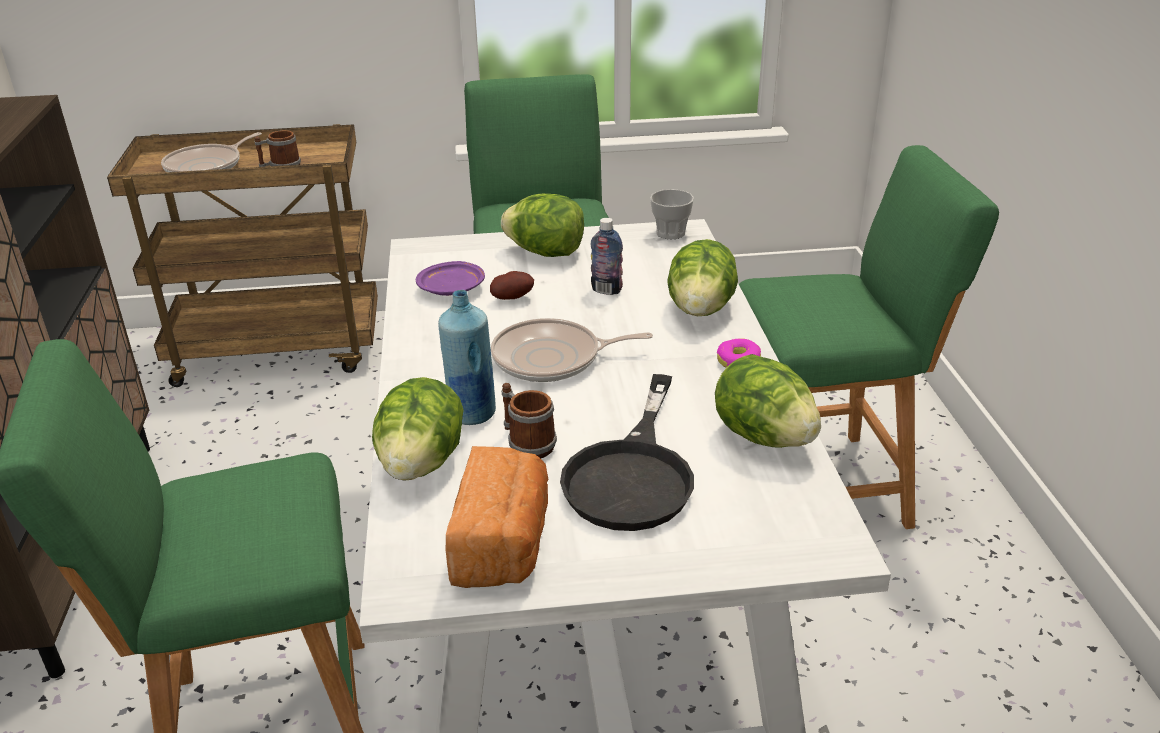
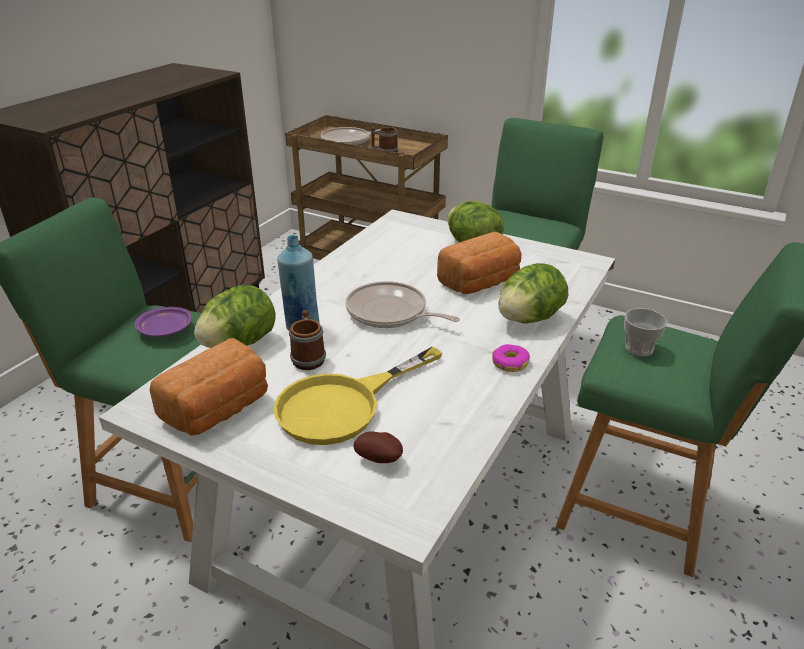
camera: 35 degrees right, 0 degrees up
(452, 289) = (387, 249): purple plate -> purple plate (166, 330)
(512, 298) = (415, 267): potato -> potato (380, 459)
(606, 290) = (481, 283): bottle -> bread
(633, 473) = (343, 405): black frying pan -> yellow frying pan
(670, 233) = (576, 260): cup -> cup (639, 348)
(764, 436) = (459, 421): lettuce -> none

